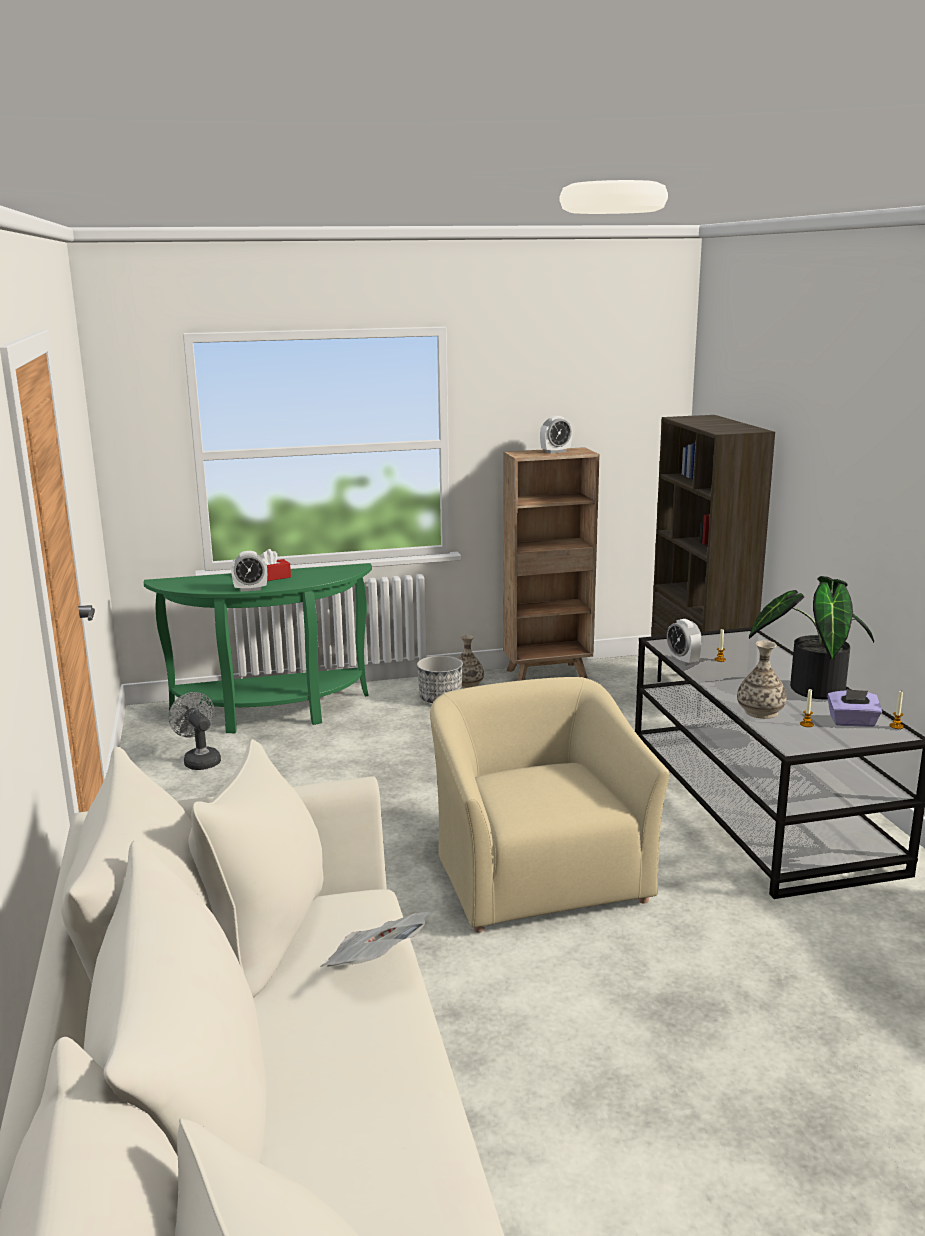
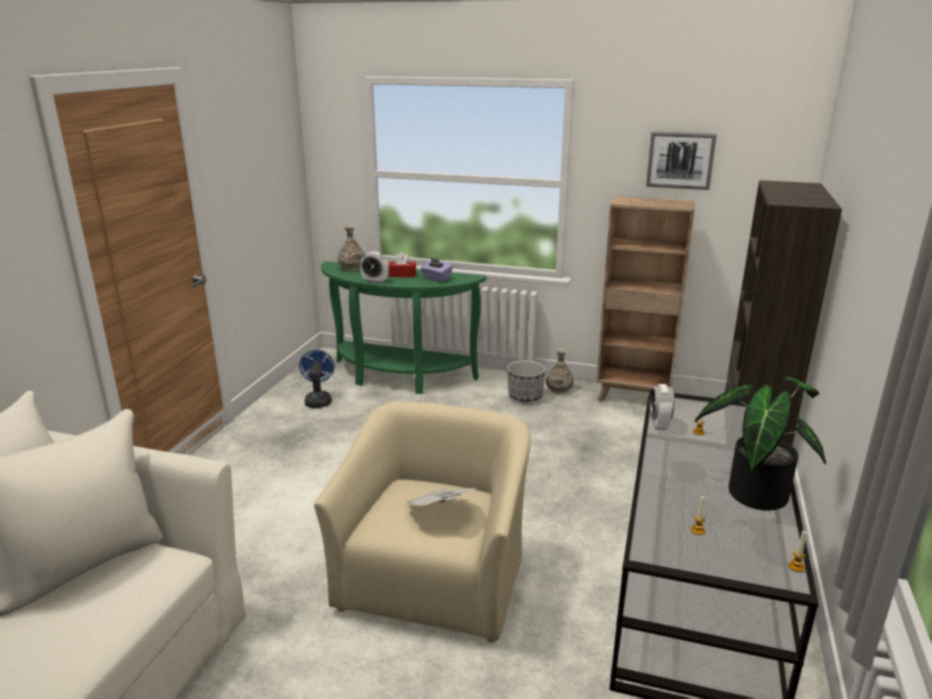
camera: 30 degrees right, 5 degrees up
(199, 760) = (318, 400): grey fan -> blue fan
(376, 964) = (102, 623): newspaper -> newspaper (440, 512)
(555, 452) = (658, 202): alarm clock -> none
(564, 406) = (680, 160): none -> picture
(760, 712) = (667, 501): vase -> vase (352, 268)
(852, 722) = (752, 544): purple tissue box -> purple tissue box (436, 279)

